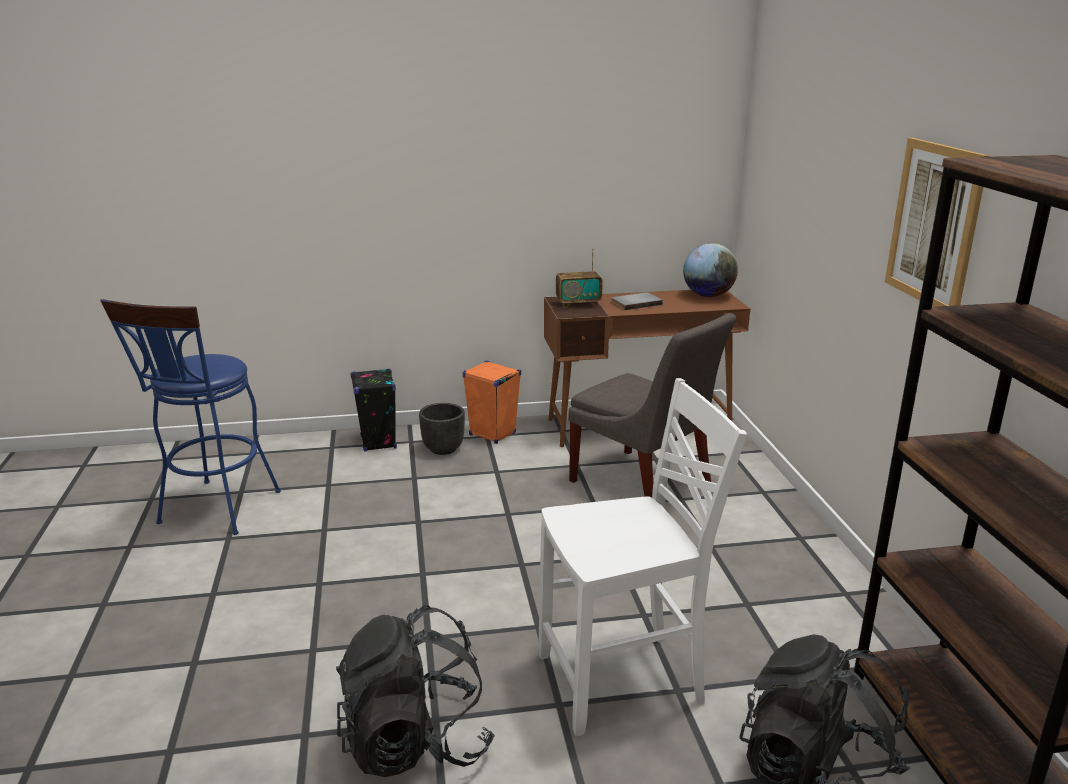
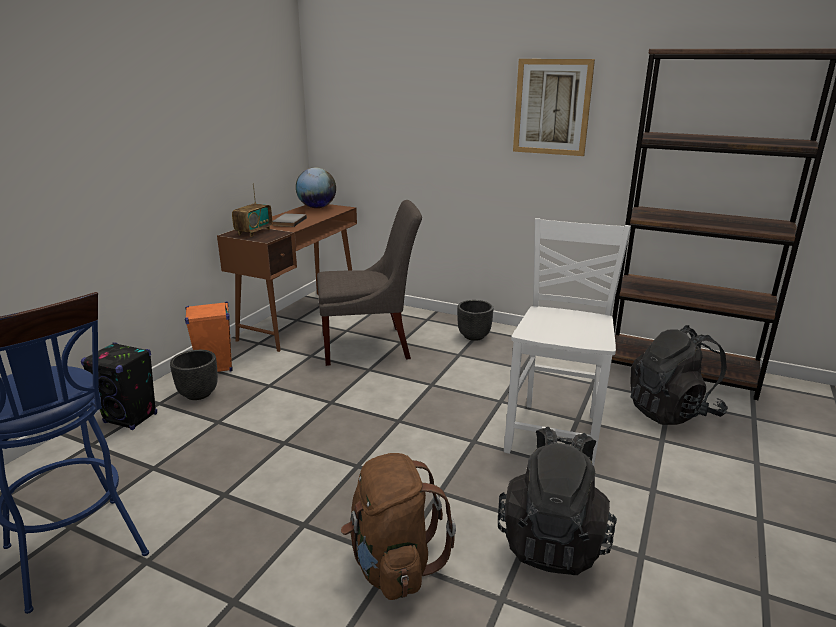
camera: 55 degrees left, 0 degrees up
(305, 652) = (393, 564): none -> brown backpack
(775, 539) = (474, 336): none -> black planter

